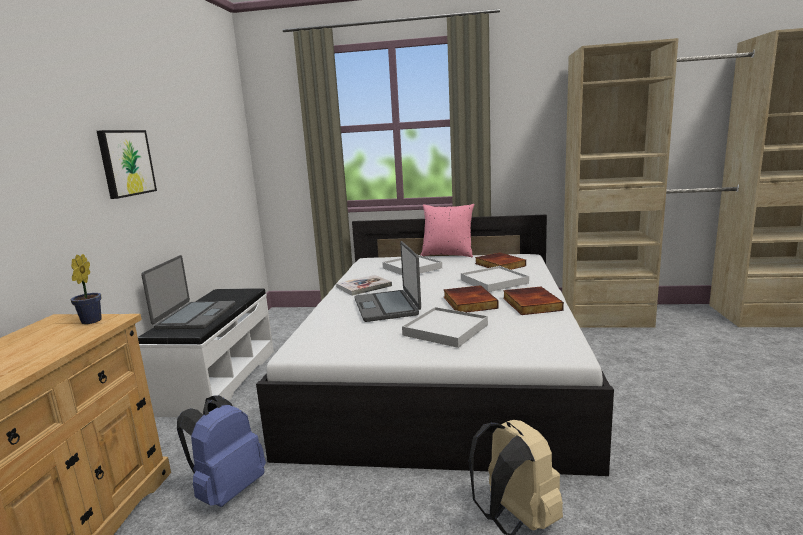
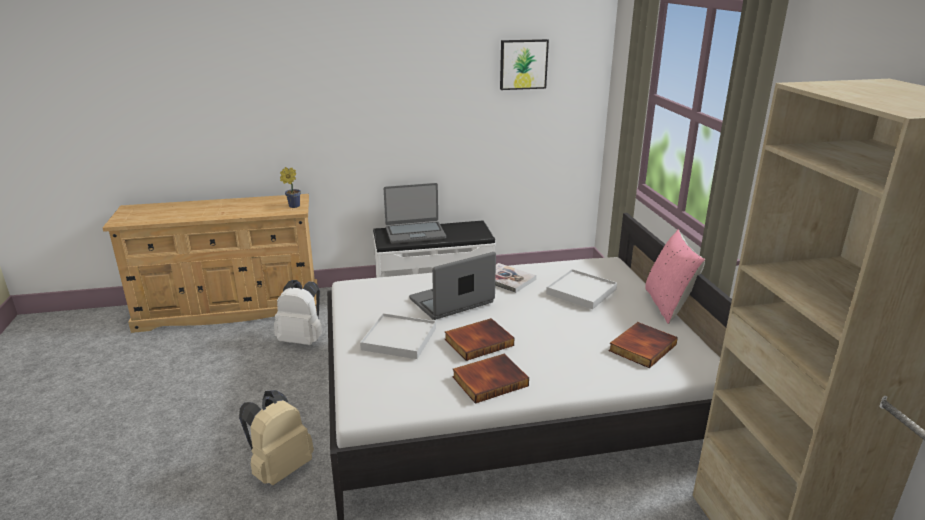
camera: 70 degrees right, 10 degrees up
(125, 163) = (397, 105): picture -> picture (523, 64)
(227, 490) = (302, 340): blue backpack -> white backpack
(494, 282) = (560, 350): white tray -> none

